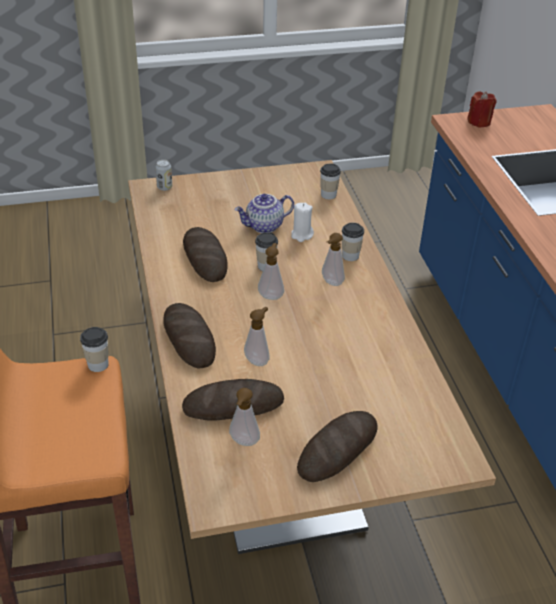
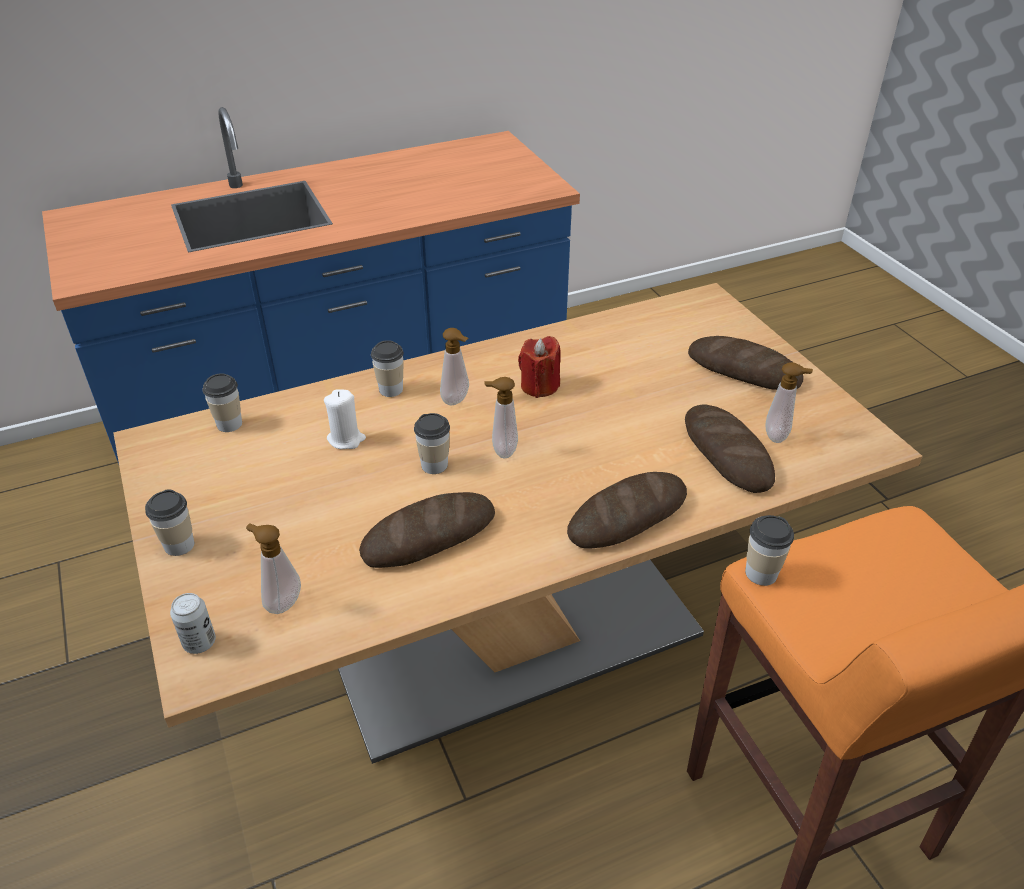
camera: 100 degrees left, 0 degrees up
(231, 181) = (179, 545): none -> cup
(258, 360) = (638, 444): soap dispenser -> soap dispenser (281, 602)
(264, 226) = (328, 481): teapot -> none
(479, 122) = (86, 261): red candle -> red candle (539, 386)

